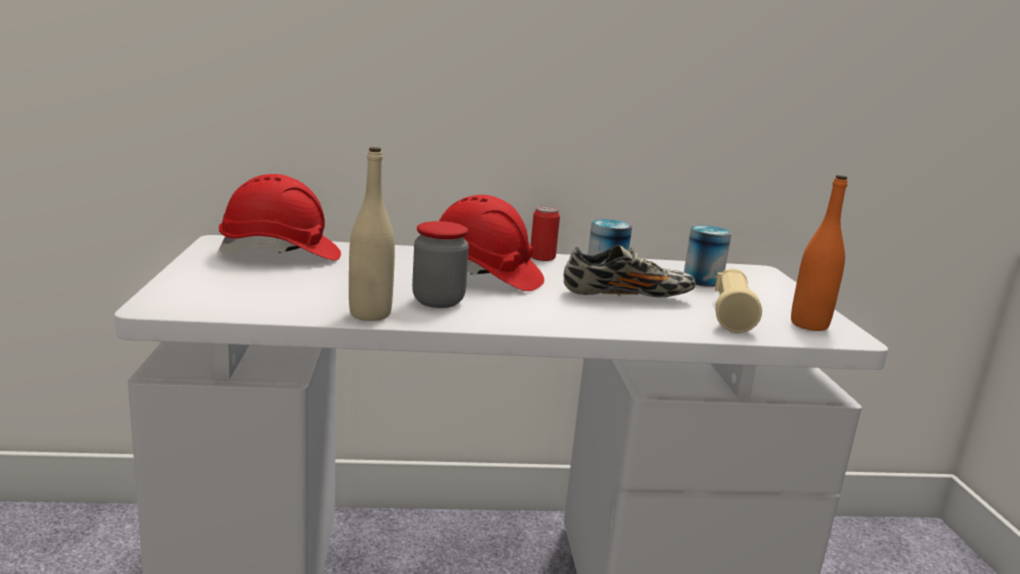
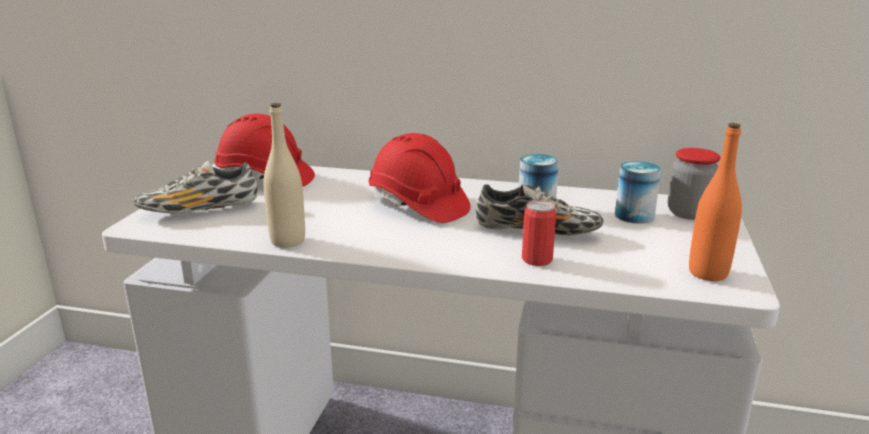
camera: 20 degrees right, 5 degrees up
(228, 287) = (200, 210): none -> shoe
(438, 301) = (355, 230): jar -> jar (688, 213)
(542, 257) = (491, 186): can -> can (537, 259)
(731, 315) = (628, 258): beige flashlight -> none

